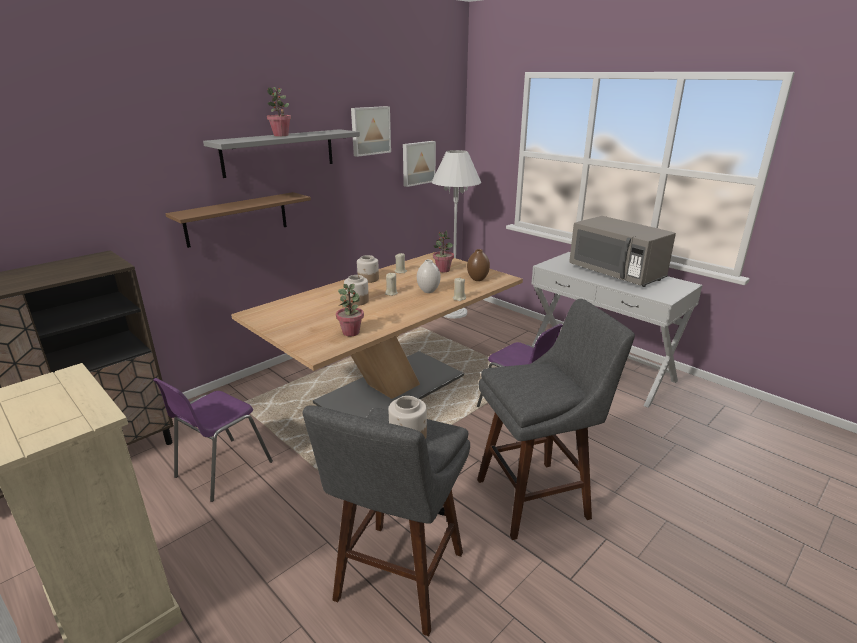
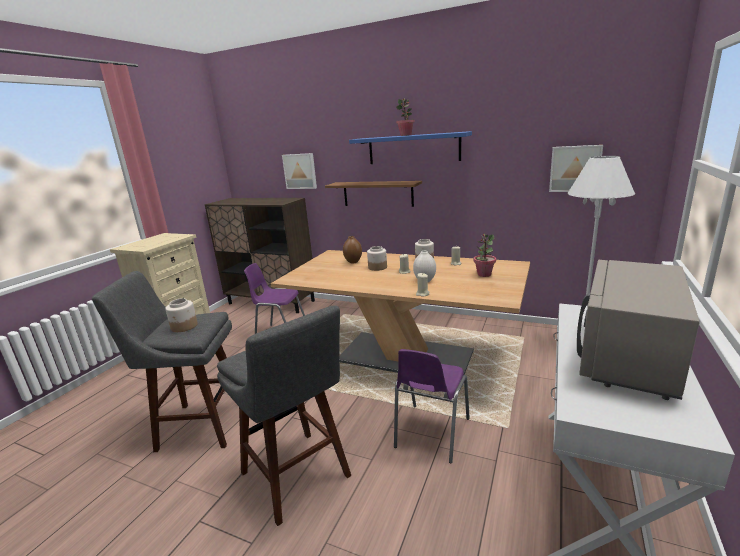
camera: 70 degrees right, 5 degrees down
(279, 152) = (413, 149): grey shelf -> blue shelf
(351, 332) = (322, 279): potted plant -> none
(370, 130) = (508, 132): picture -> picture (300, 171)
(478, 279) = (481, 291): brown vase -> brown vase (353, 262)

